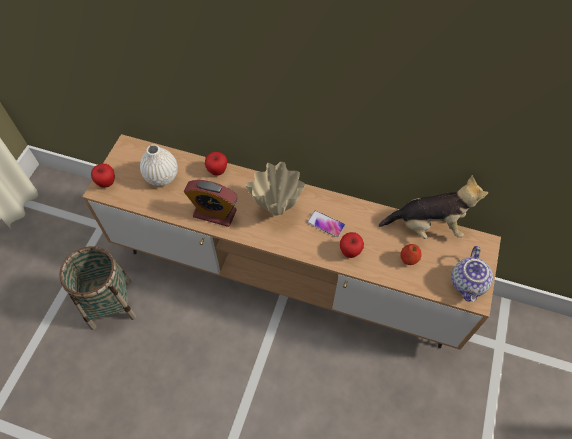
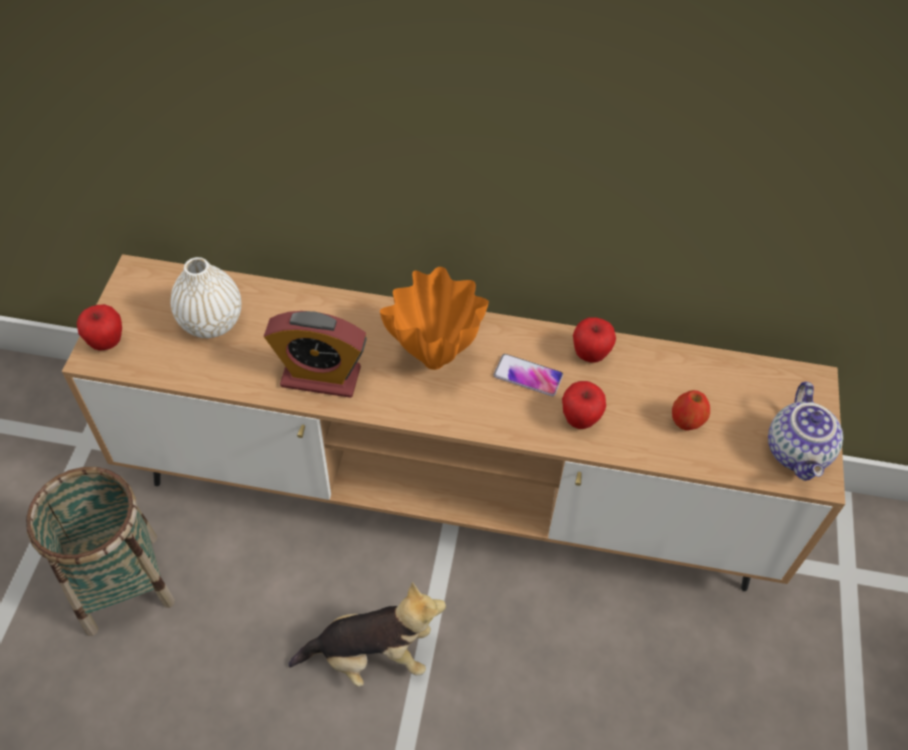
camera: 10 degrees left, 5 degrees down
(217, 171) = (314, 303): apple -> apple (590, 354)
(277, 210) = (436, 361): beige vase -> orange vase
(427, 226) = (708, 361): plush toy -> plush toy (372, 655)

